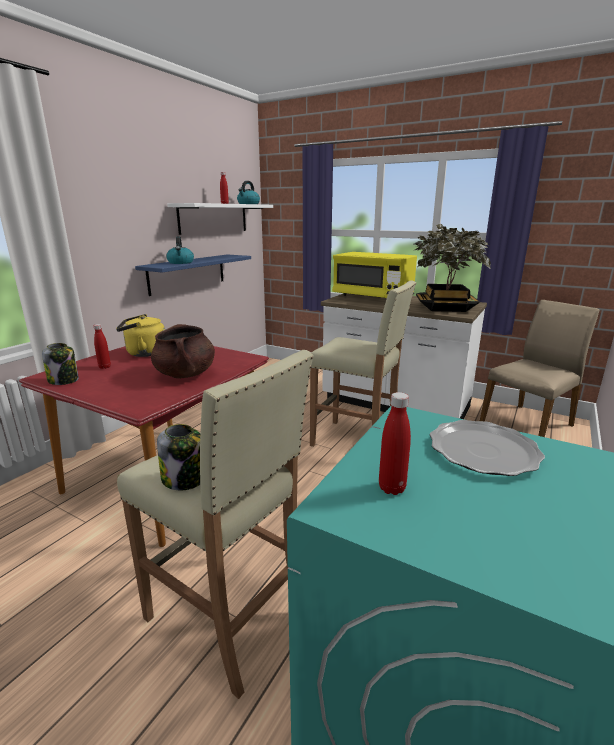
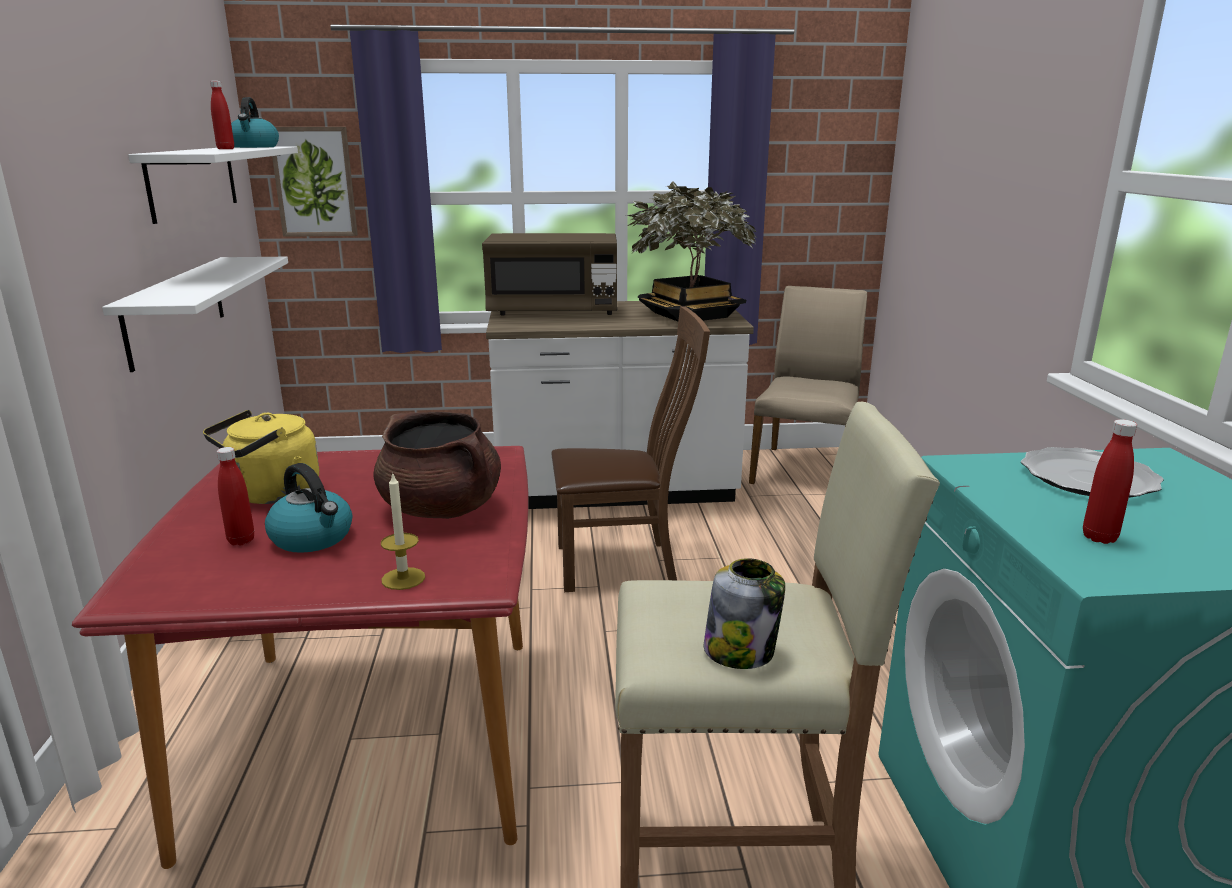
camera: 35 degrees left, 0 degrees up
(64, 380) = (206, 589): jar -> none
(121, 397) = (403, 578): none -> candle
(180, 262) = (191, 287): kettle -> kettle (313, 538)
(187, 273) = (176, 309): blue shelf -> white shelf
(285, 223) = (314, 182): none -> picture
(356, 442) = (624, 563): beige stool -> brown chair
(372, 297) = (553, 311): yellow microwave -> brown microwave

